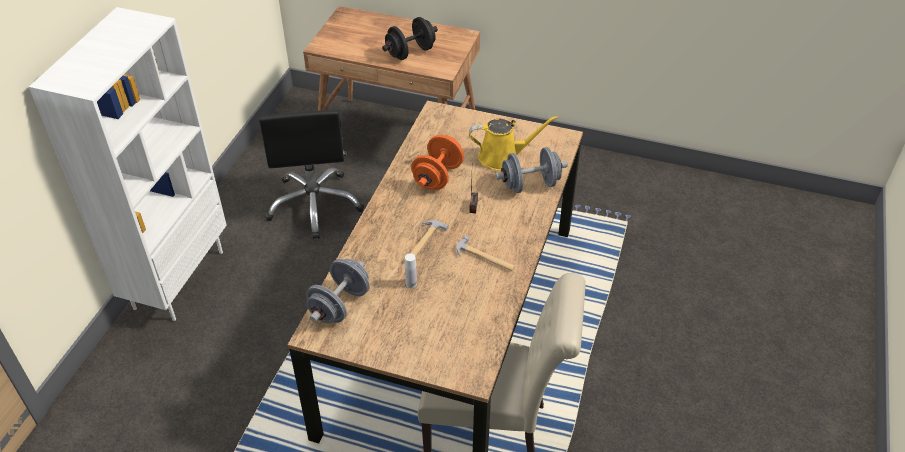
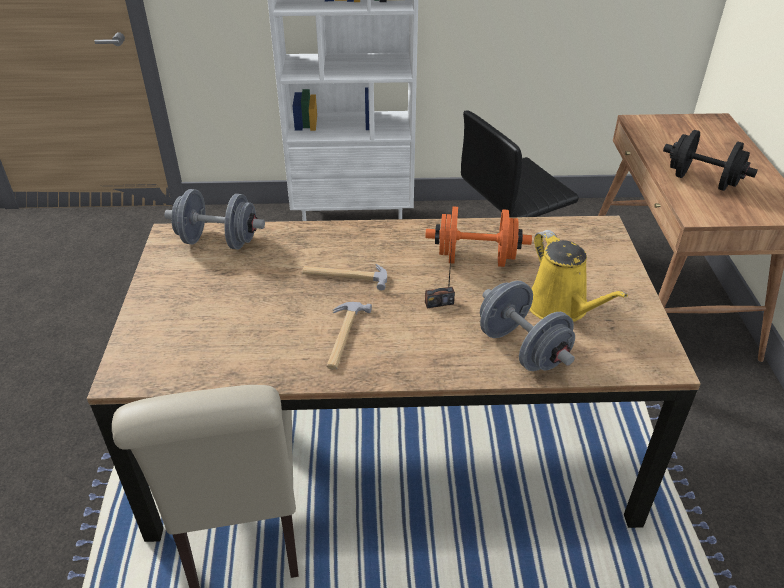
camera: 70 degrees right, 5 degrees down
(411, 284) = (270, 284): white bottle -> none

